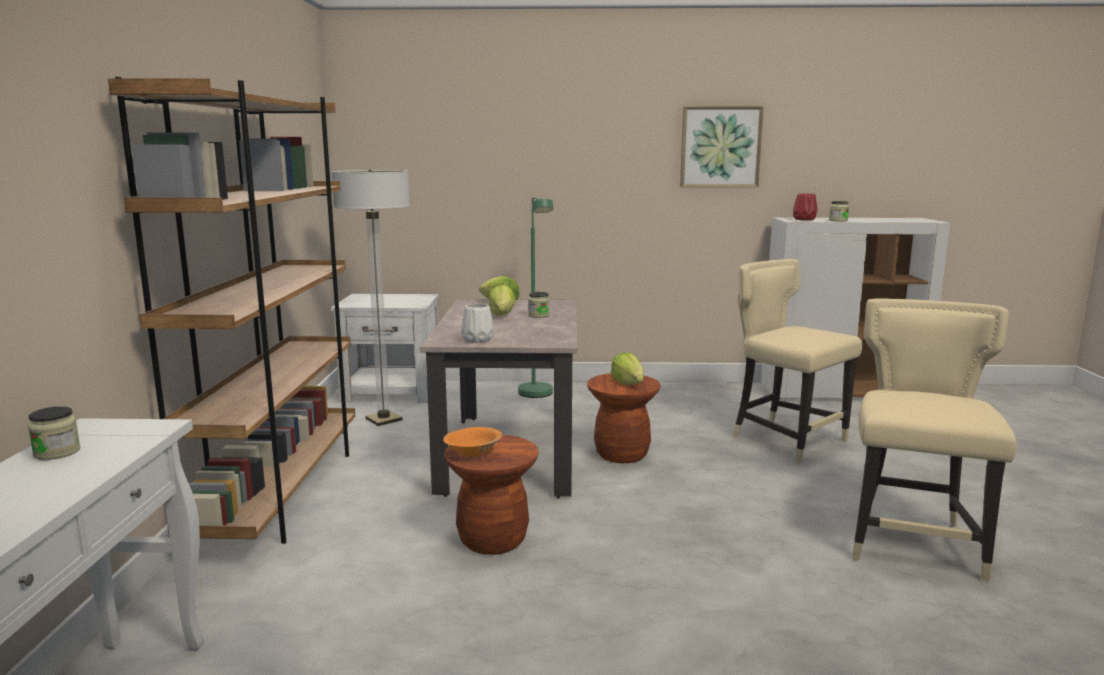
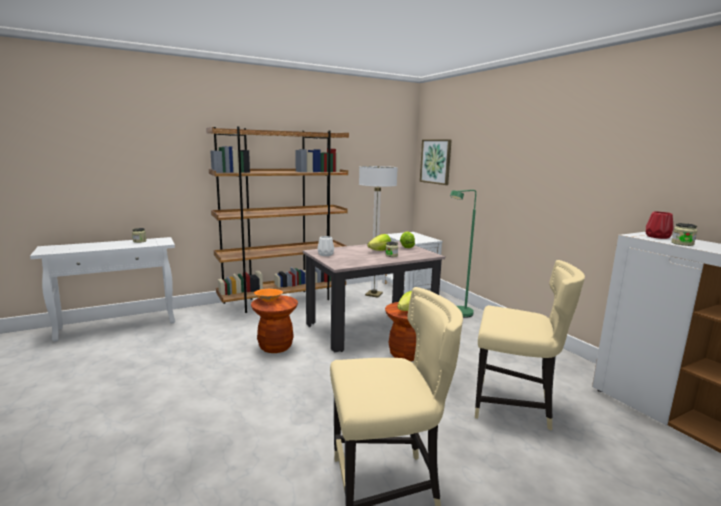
camera: 60 degrees right, 0 degrees up
(720, 147) = (614, 163): picture -> picture (436, 161)
(785, 439) = (514, 406): beige chair -> beige chair turned 90 degrees clockwise

